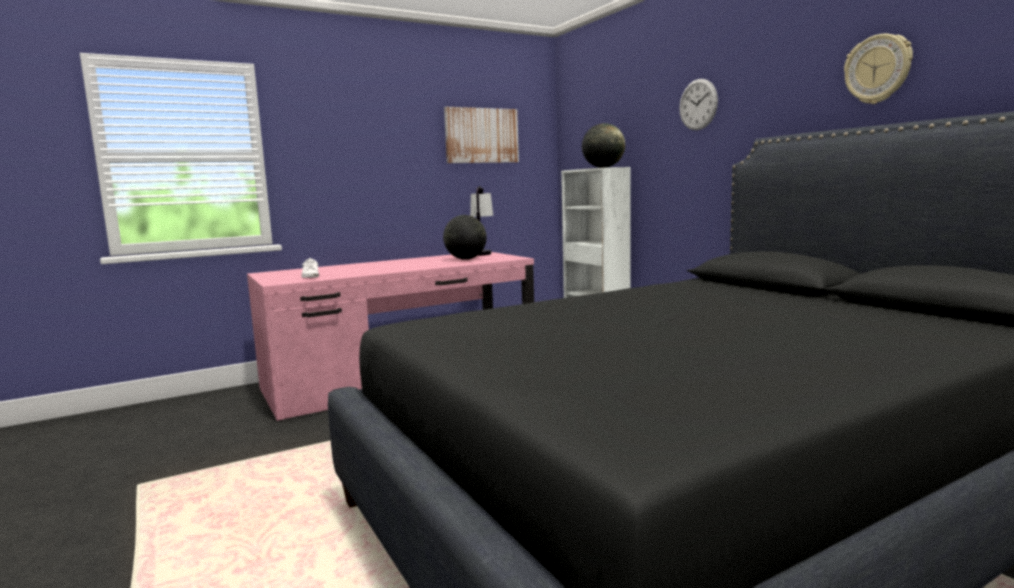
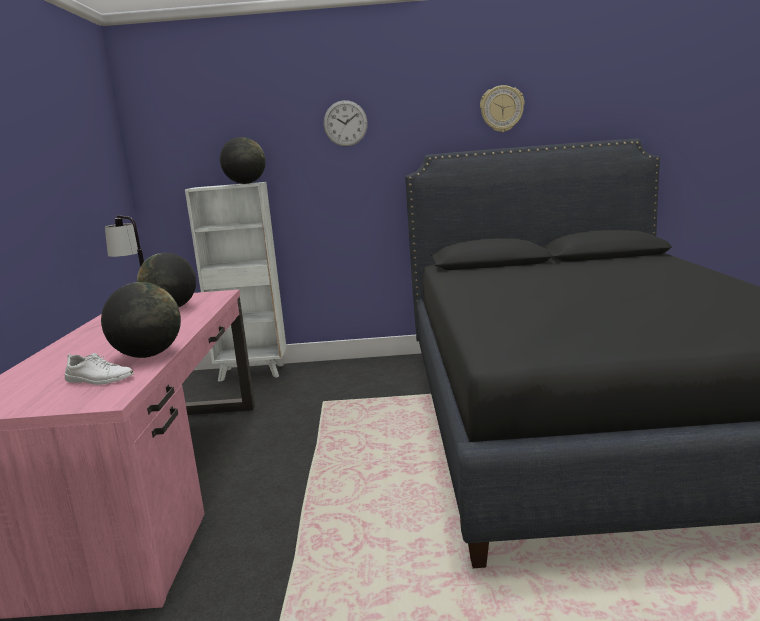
camera: 60 degrees left, 5 degrees up
(357, 273) = (148, 355): none -> globe
(481, 135) = (75, 149): picture -> none

